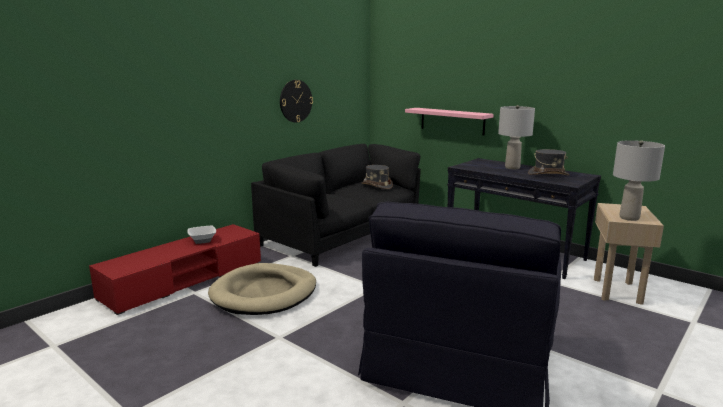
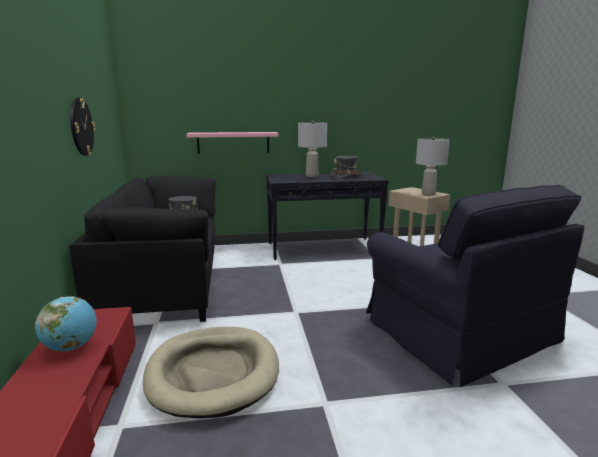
camera: 50 degrees left, 0 degrees up
(202, 241) = (71, 347): bowl -> globe

